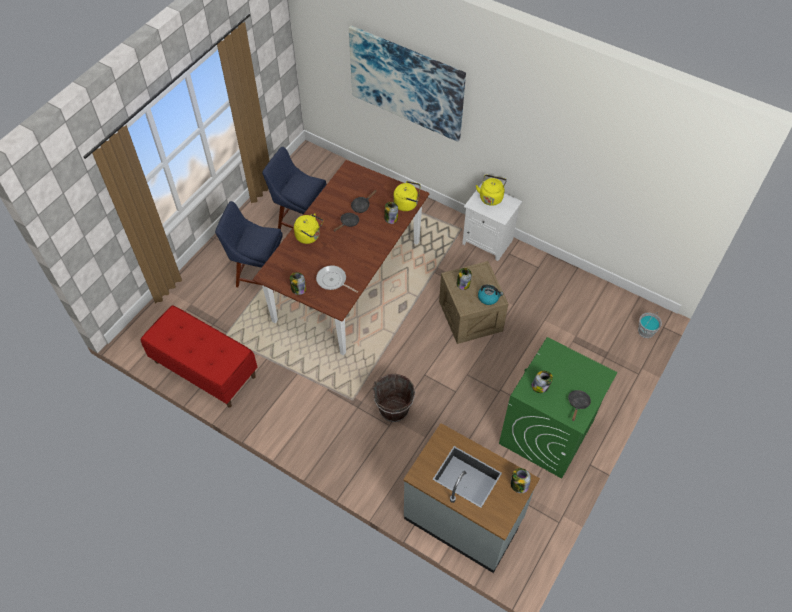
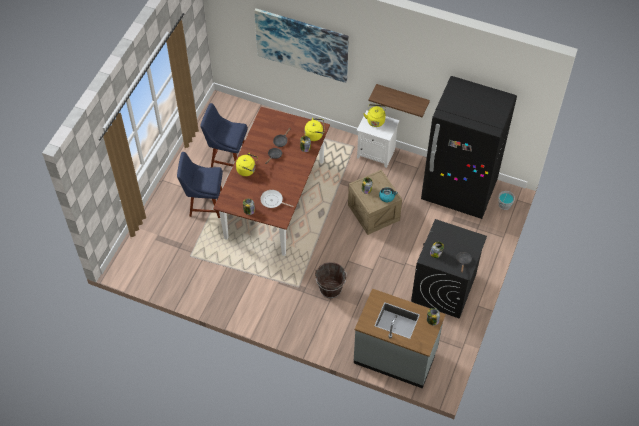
camera: 10 degrees left, 0 degrees up
(204, 369) = (182, 282): red bench -> none
(529, 169) = (402, 97): none -> shelf
(546, 433) = (443, 288): green washing machine -> black washing machine
(587, 304) = (459, 191): none -> black fridge

